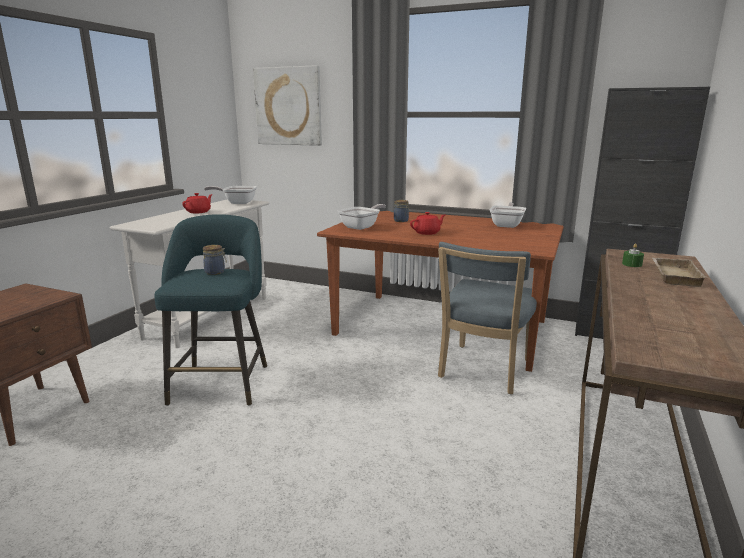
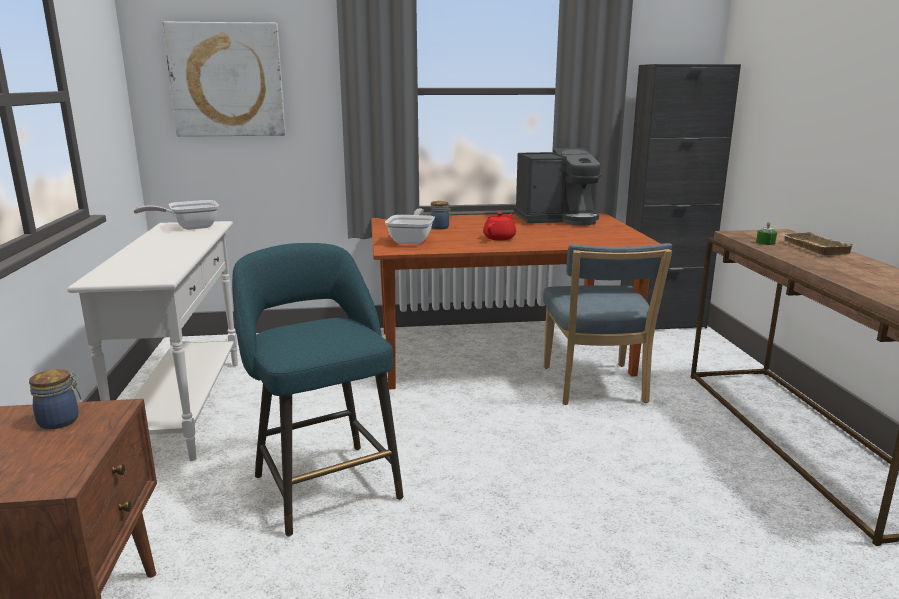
camera: 30 degrees left, 0 degrees up
(199, 212) = (165, 247): red teapot -> none
(216, 272) = (317, 327): jar -> jar (61, 421)
(507, 225) = (557, 219): frying pan -> coffee machine

